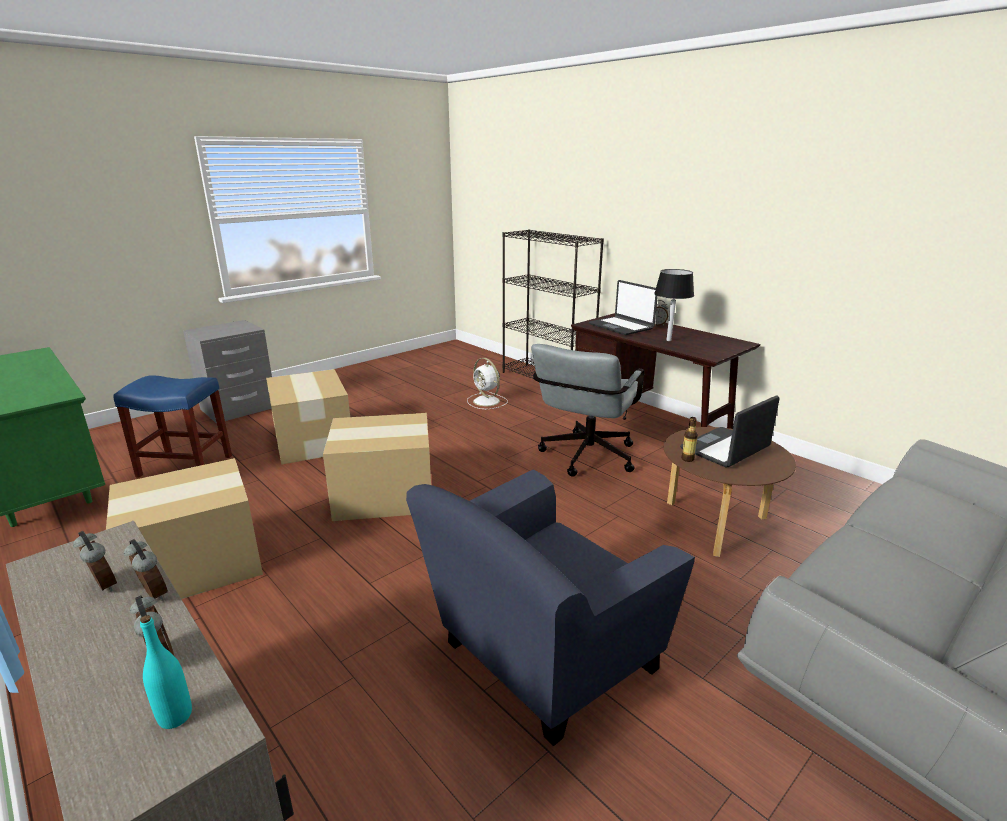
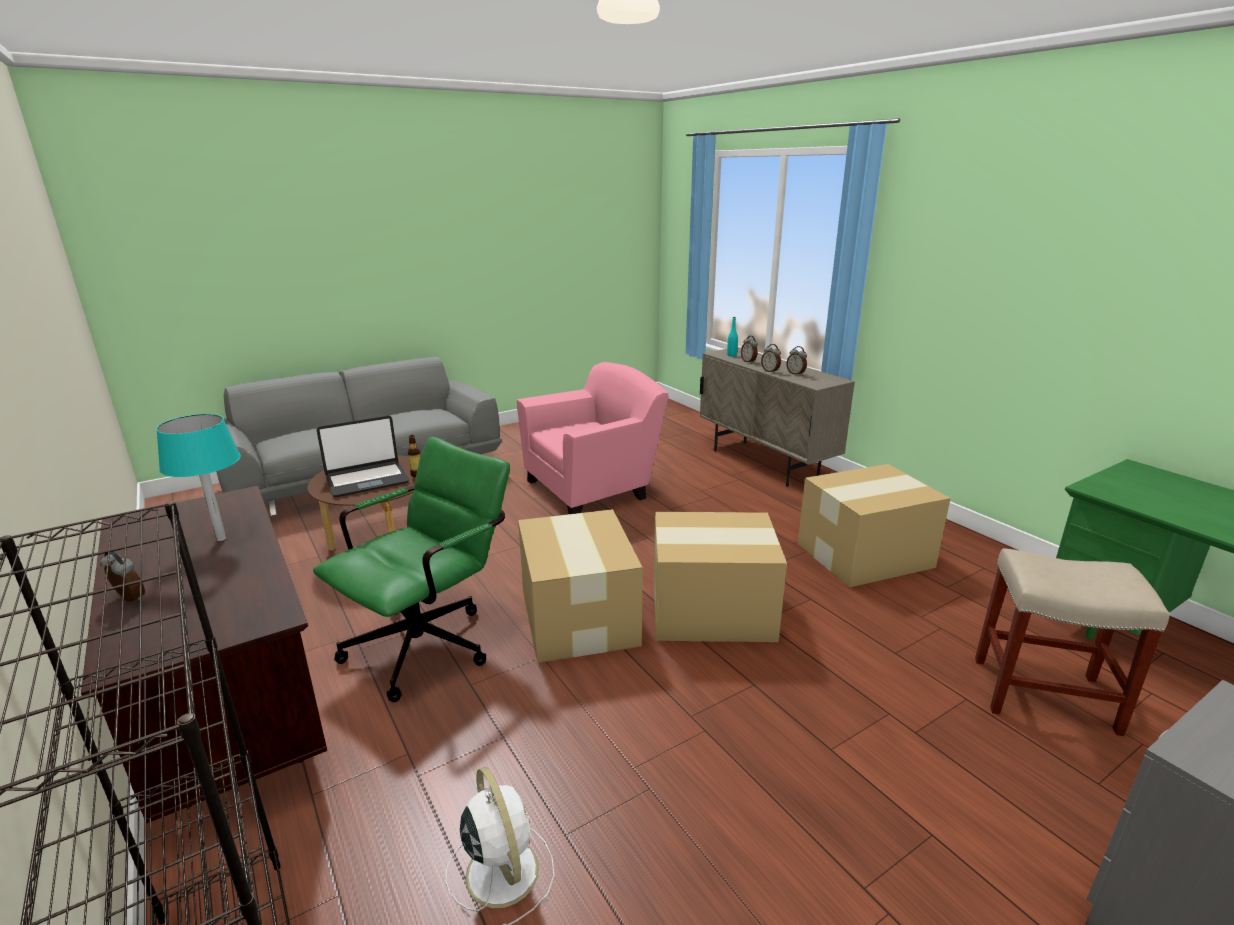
camera: 170 degrees left, 0 degrees up
(186, 466) = (1041, 694): blue stool -> beige stool
(312, 441) = (874, 739): cardboard box -> cardboard box (579, 616)
(539, 658) = (592, 489): blue armchair -> pink armchair
(585, 459) = (430, 642): grey office chair -> green office chair
(621, 326) = (217, 598): laptop -> none
(668, 340) = (221, 538): black table lamp -> turquoise table lamp

